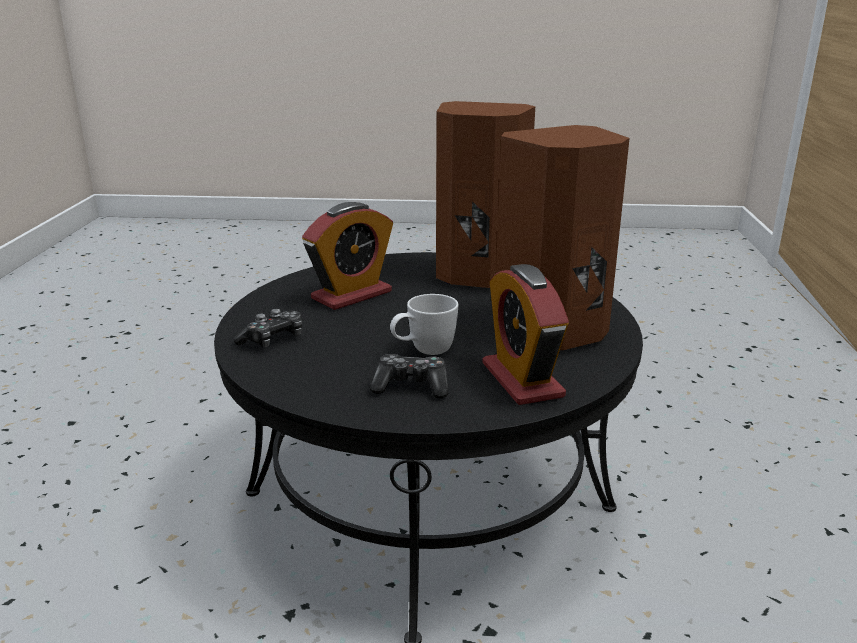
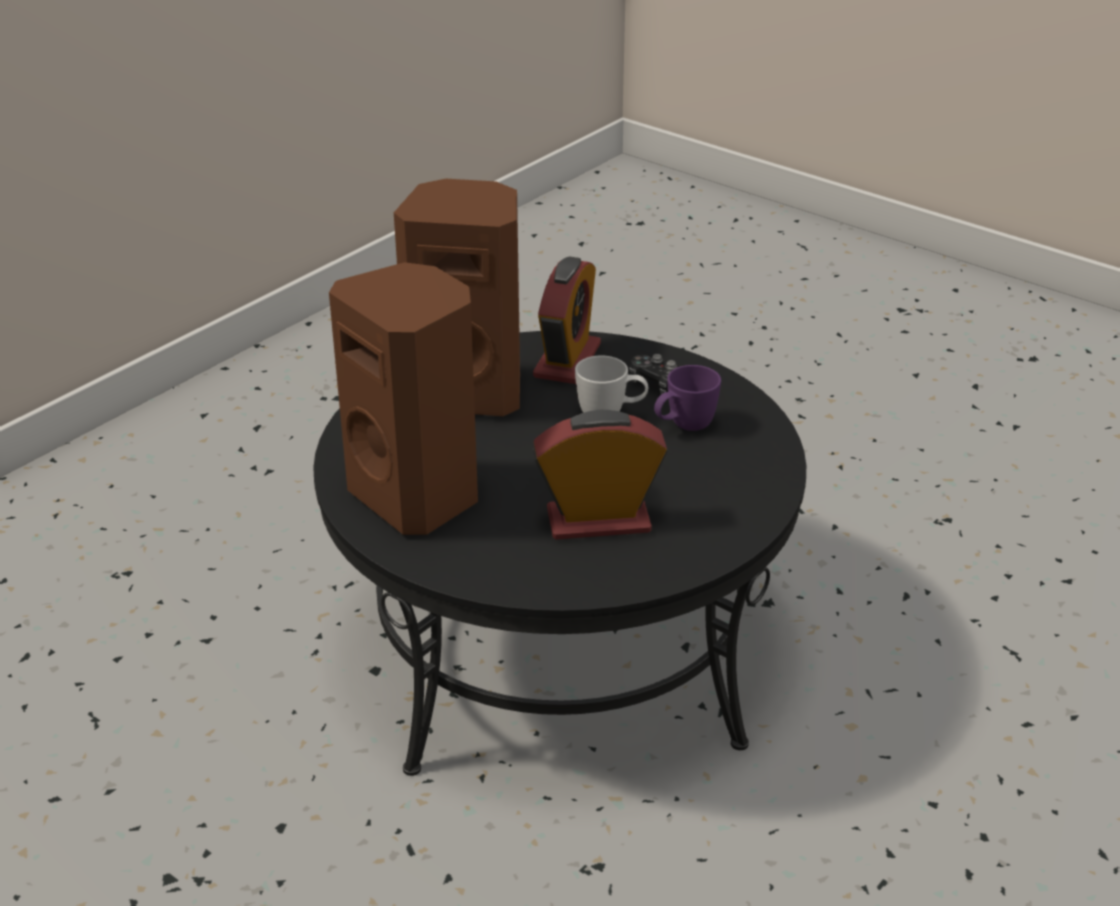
camera: 145 degrees left, 10 degrees up
(273, 340) = (737, 482): game controller -> none
(353, 361) = (683, 427): none -> purple mug

